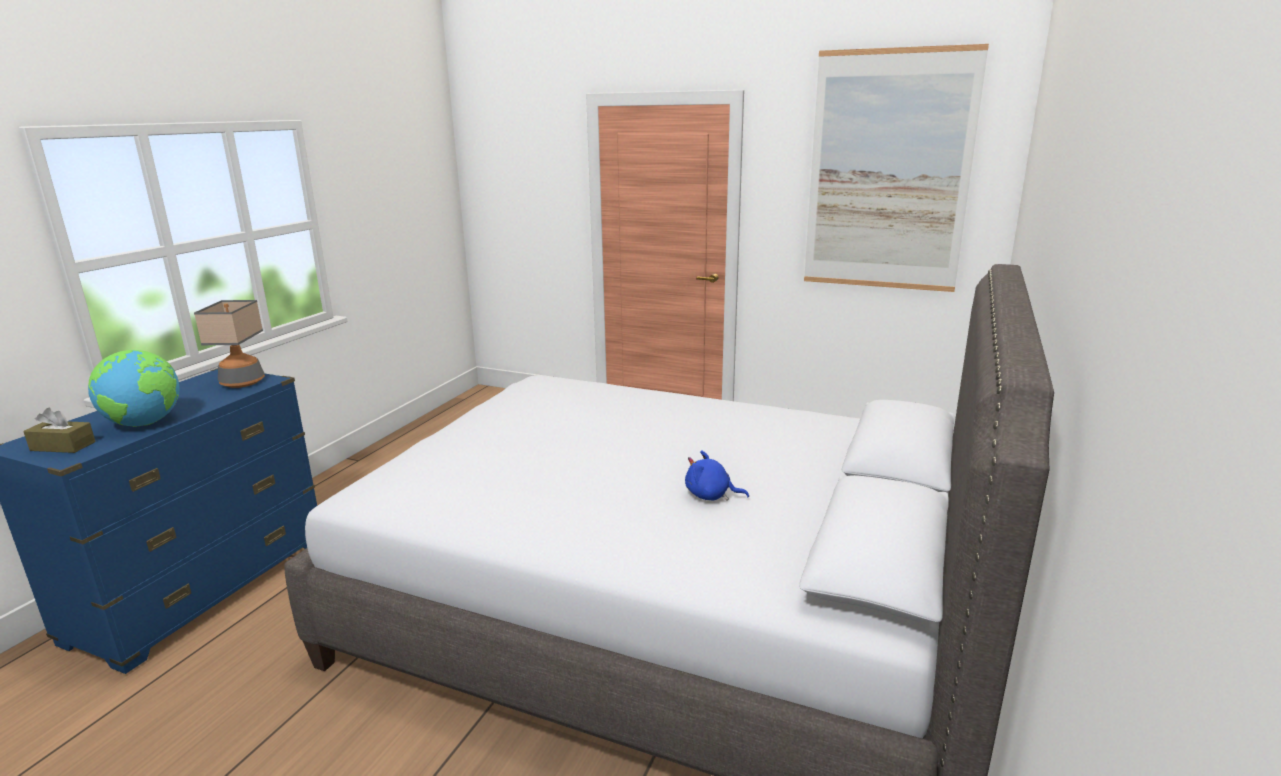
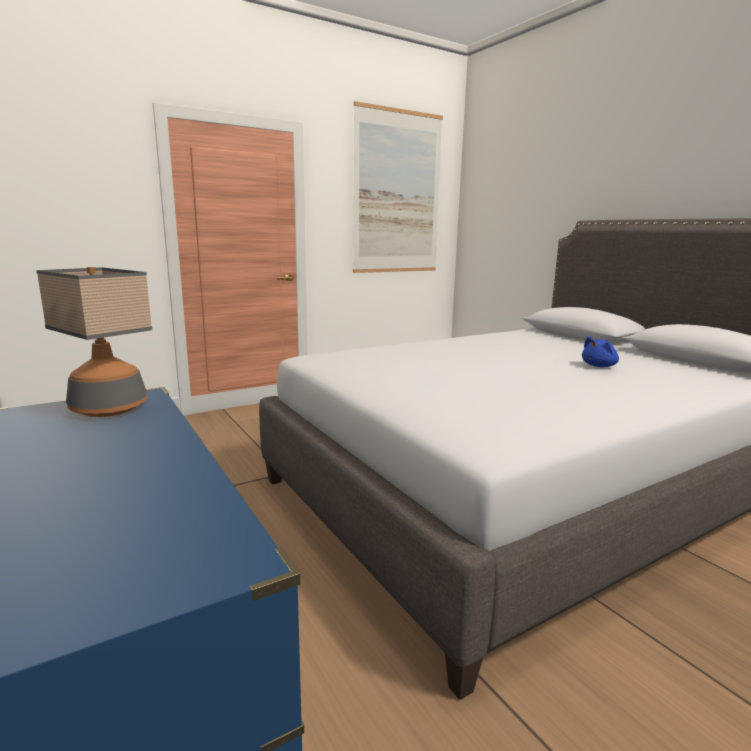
camera: 55 degrees left, 5 degrees down
(63, 446) = (125, 566): brown tissue box -> none
(145, 423) = (156, 479): globe -> none

